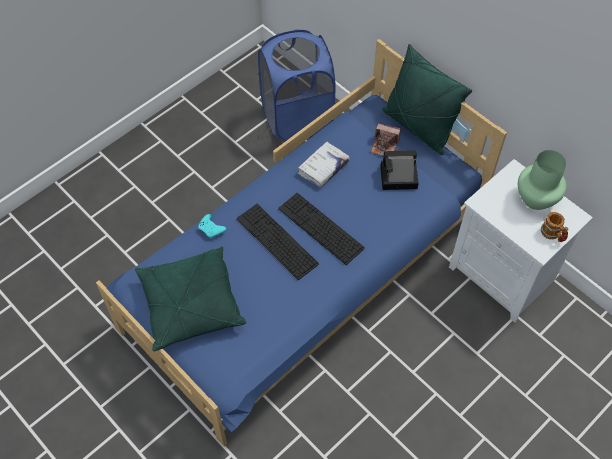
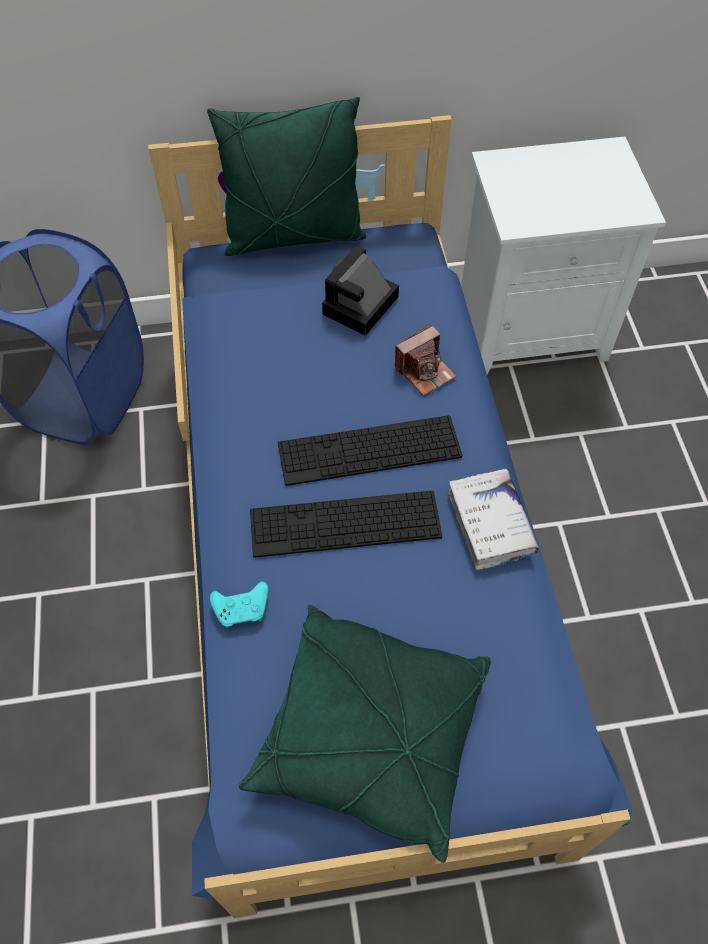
camera: 55 degrees left, 0 degrees up
(323, 168) = (262, 382): white book -> white book (491, 523)
(384, 146) = (292, 289): camera -> camera (424, 371)
(535, 199) = (555, 169): green vase -> none
(553, 234) = (625, 186): mug -> none

